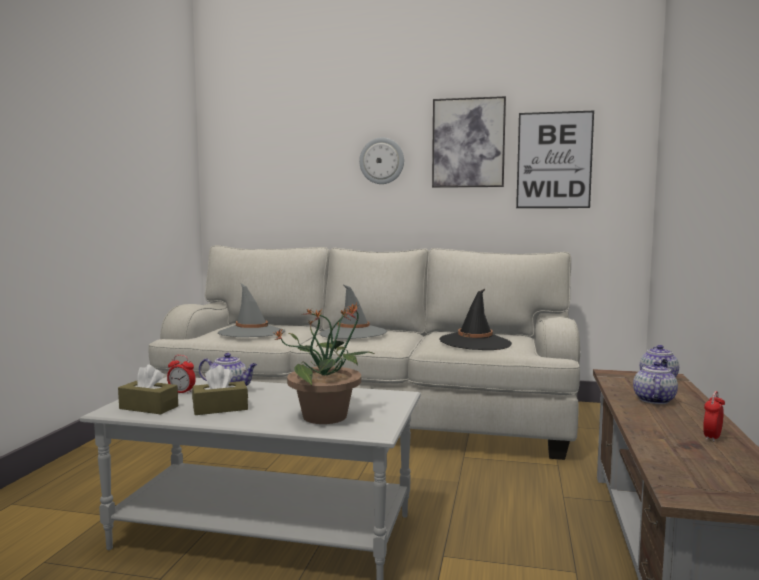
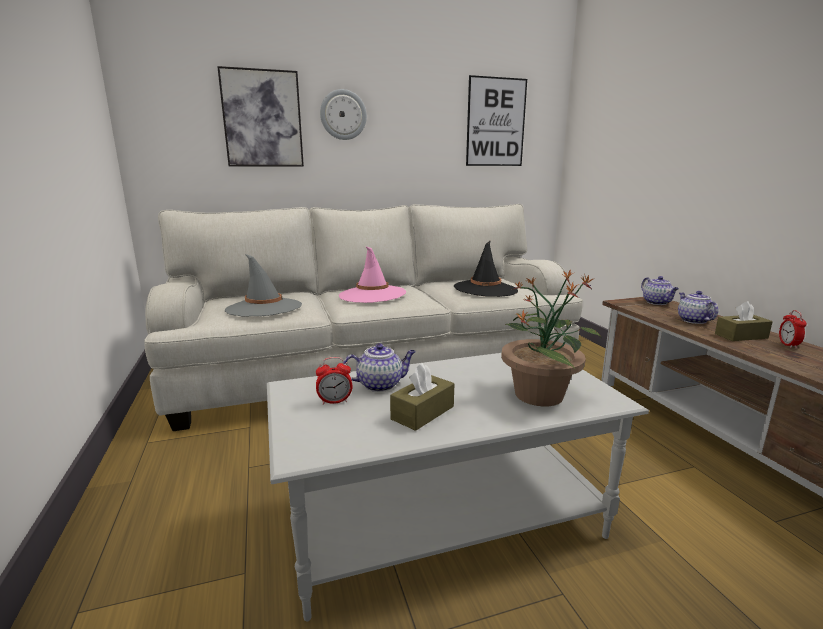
camera: 30 degrees left, 10 degrees up
(149, 407) = (339, 435): brown tissue box -> brown tissue box (741, 336)
(353, 334) = (372, 295): grey hat -> pink hat
(468, 143) = (426, 101): picture -> picture (262, 119)

